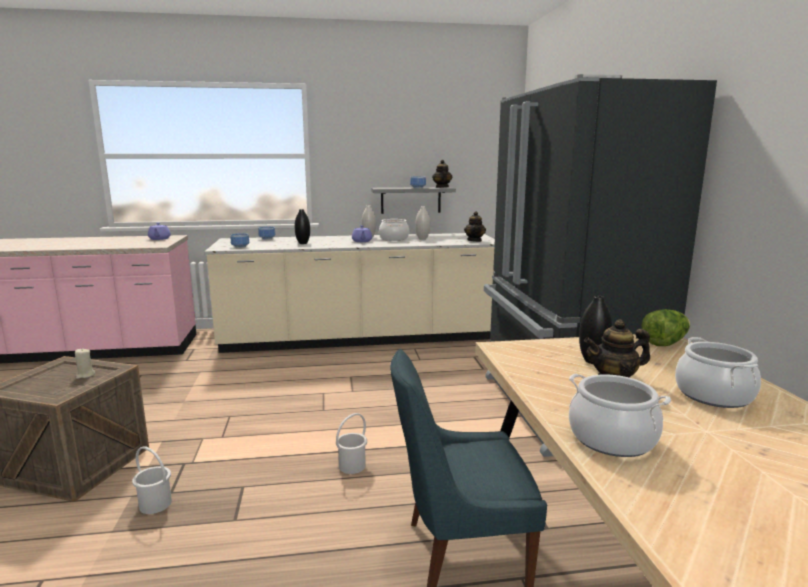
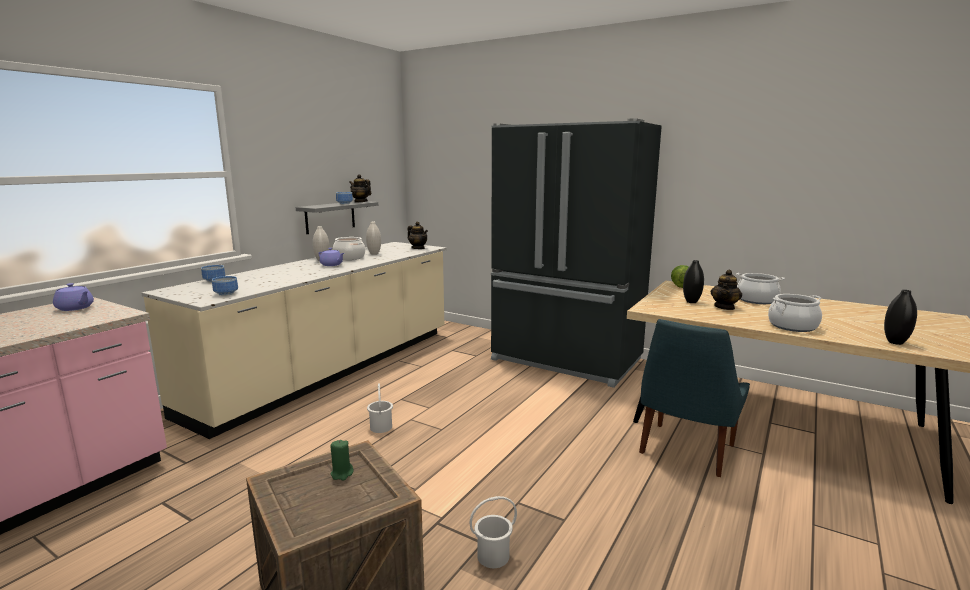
camera: 50 degrees left, 0 degrees up
(85, 375) = (342, 474): beige candle -> green candle
(303, 243) = (281, 277): black vase -> black vase (895, 342)
(352, 466) = (546, 447): white bucket -> white bucket (381, 427)

